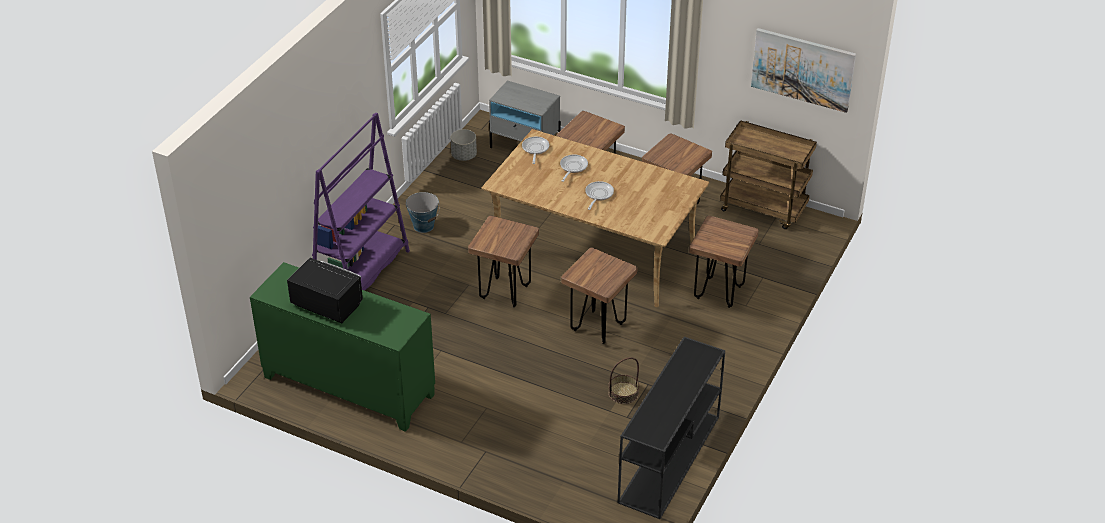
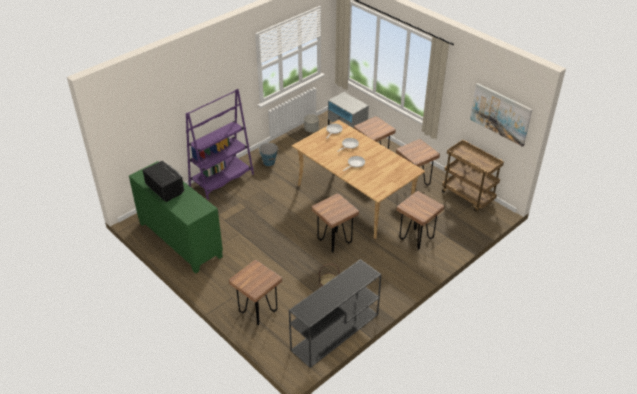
camera: 20 degrees right, 0 degrees up
(505, 292) = (293, 209): brown stool -> brown stool (258, 312)

